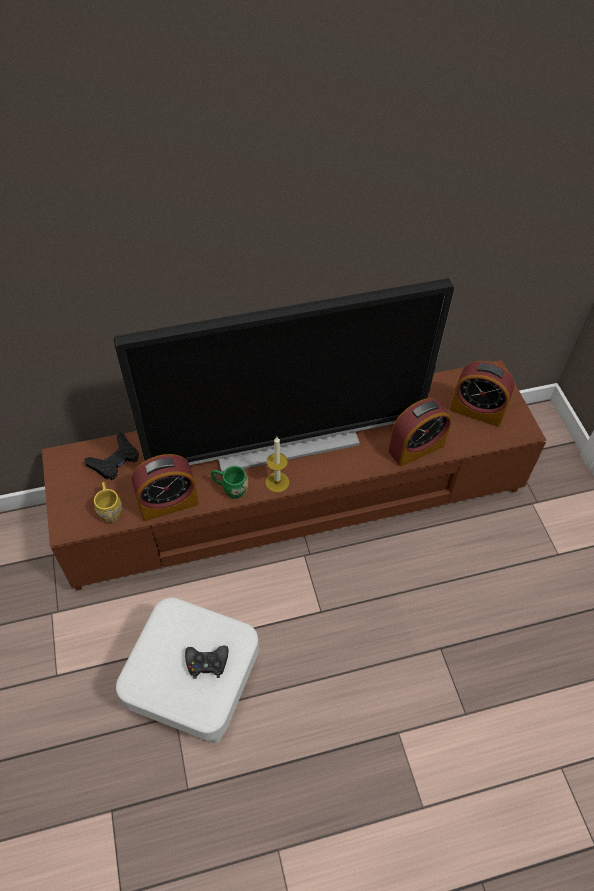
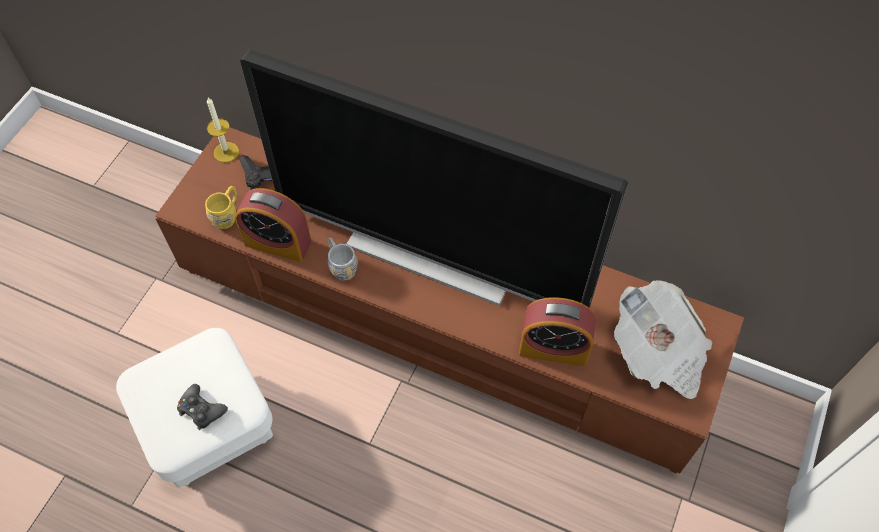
camera: 40 degrees right, 5 degrees up
(230, 488) = (341, 266): green mug -> grey mug
(277, 482) = (387, 289): candle -> candle (226, 152)
(477, 410) = (658, 353): alarm clock -> newspaper

